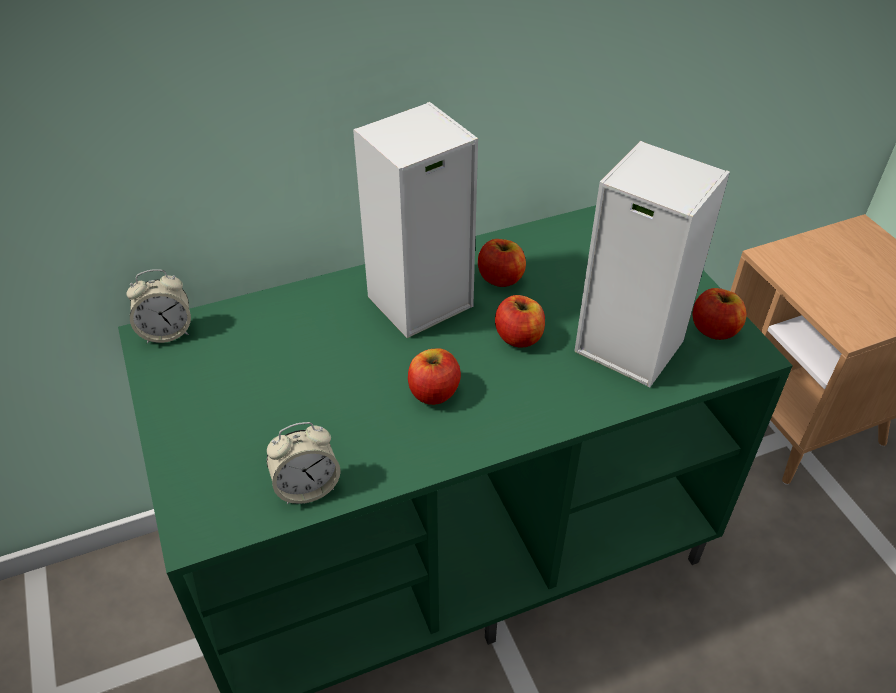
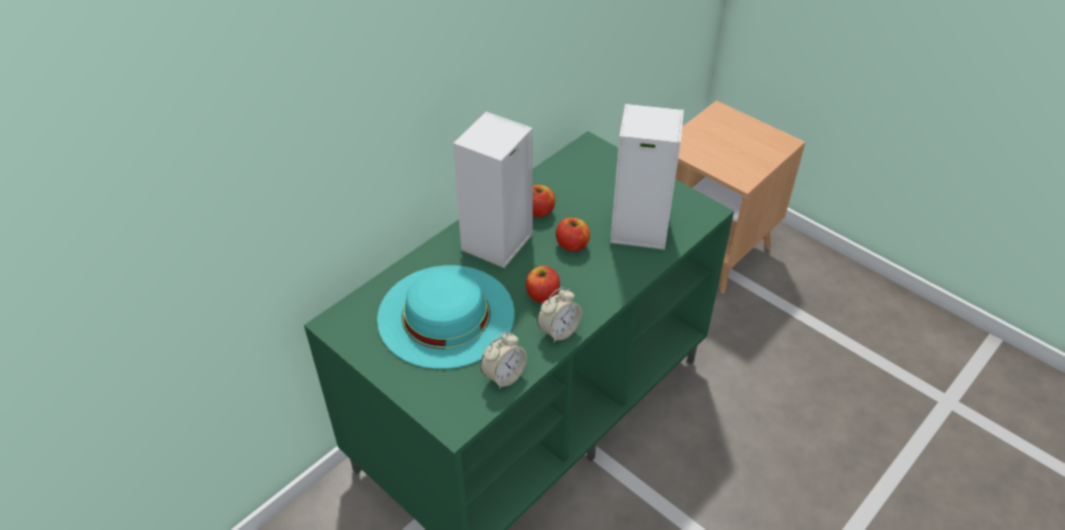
camera: 25 degrees left, 0 degrees up
(167, 332) = (342, 317): alarm clock -> alarm clock (558, 331)
(290, 374) = (446, 315): none -> turquoise hat
(714, 329) = (681, 203): apple -> none

